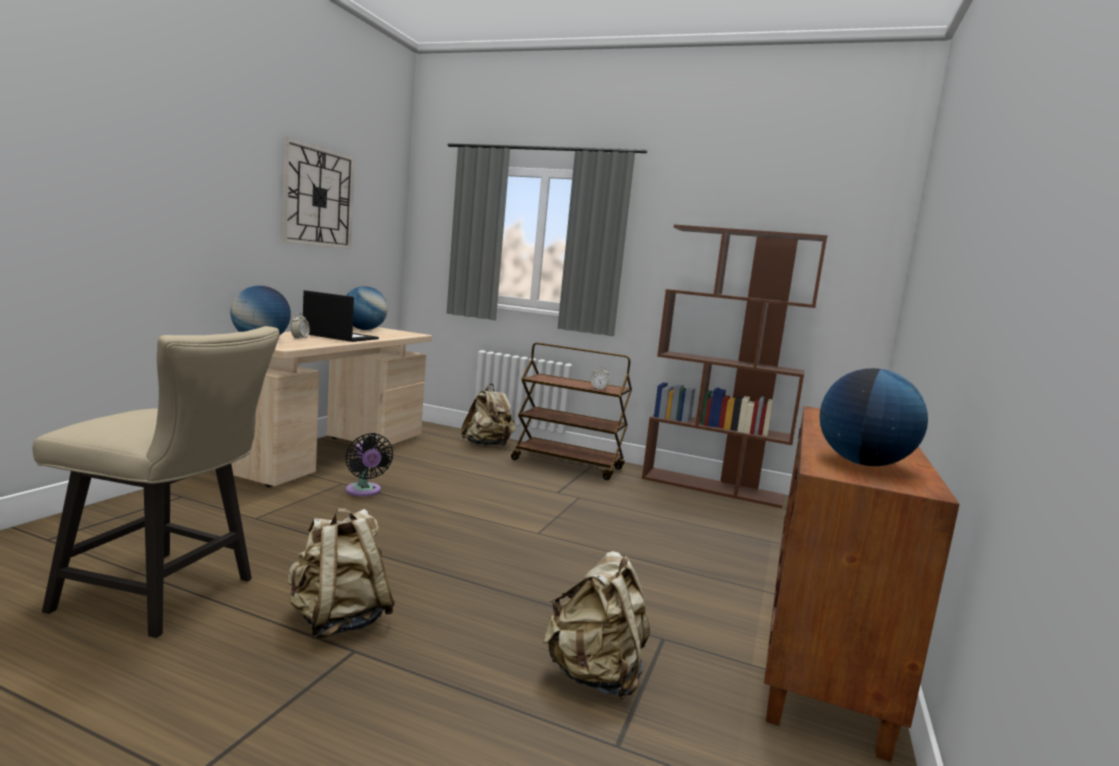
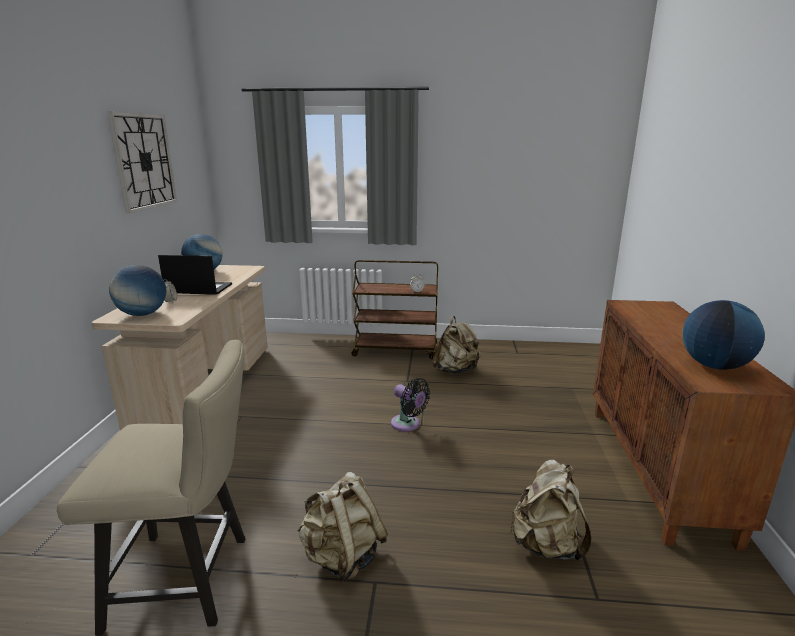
camera: 15 degrees left, 10 degrees up
(364, 491) = (265, 420): black fan -> black fan (408, 424)
(488, 445) = (324, 345): beige backpack -> beige backpack (456, 370)
(712, 487) = (505, 347): brown bookcase -> none

